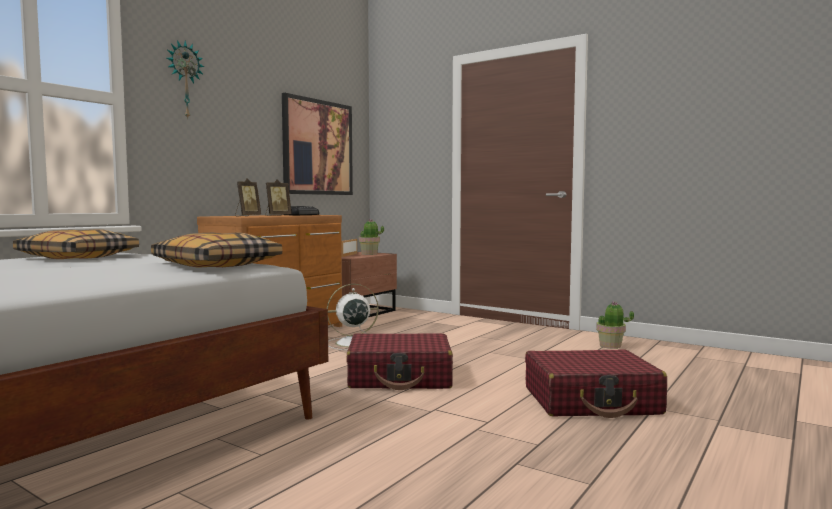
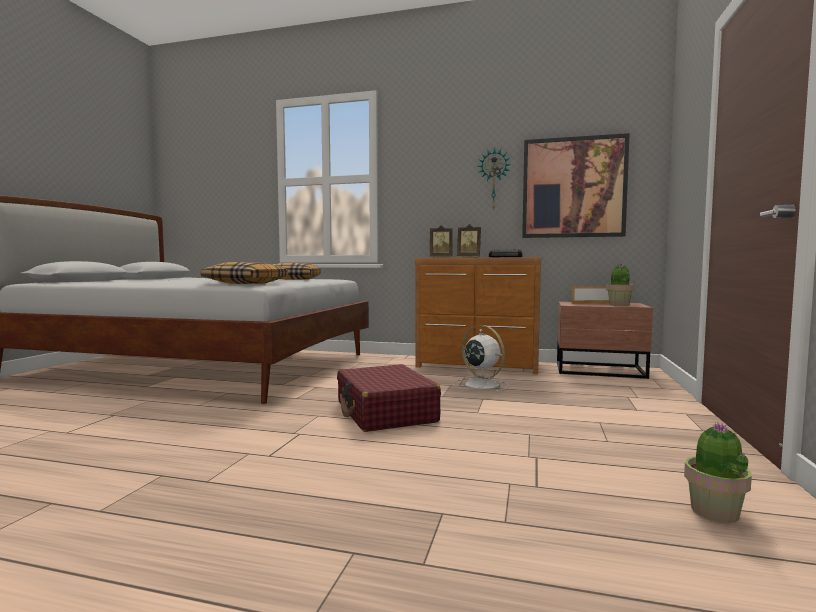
camera: 70 degrees right, 0 degrees up
(184, 80) = (423, 153): wall clock -> wall clock (494, 179)
(591, 401) = (360, 503): red suitcase -> none

